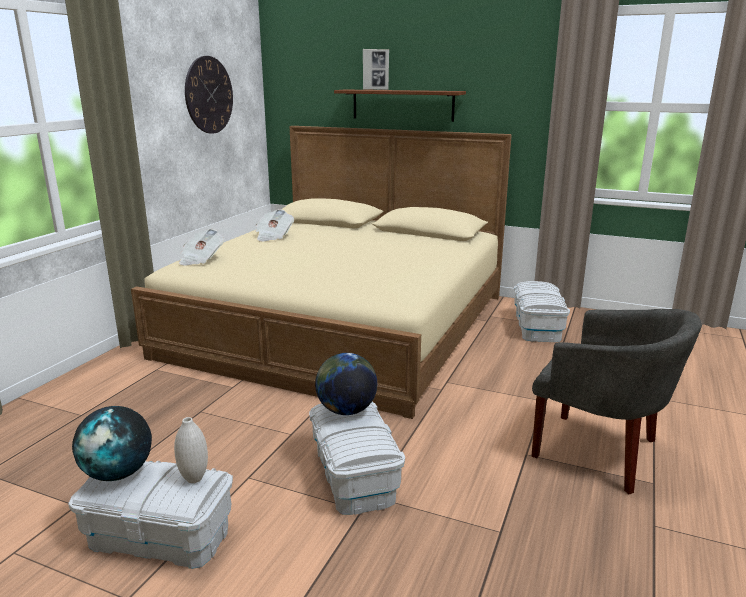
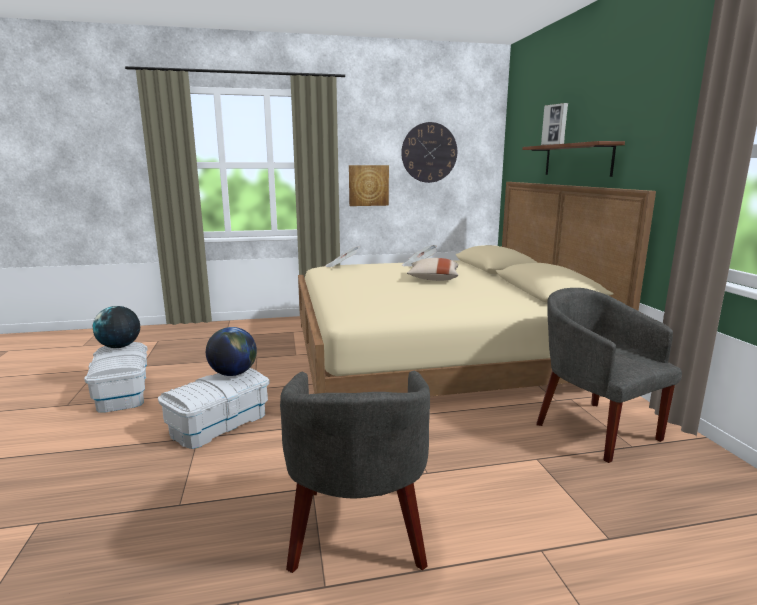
camera: 55 degrees right, 5 degrees down
(159, 144) = (368, 185): none -> picture
(194, 478) = (121, 362): white vase -> none
(337, 246) = (433, 279): none -> beige pillow
(537, 327) = (594, 428): white storage box -> grey armchair

